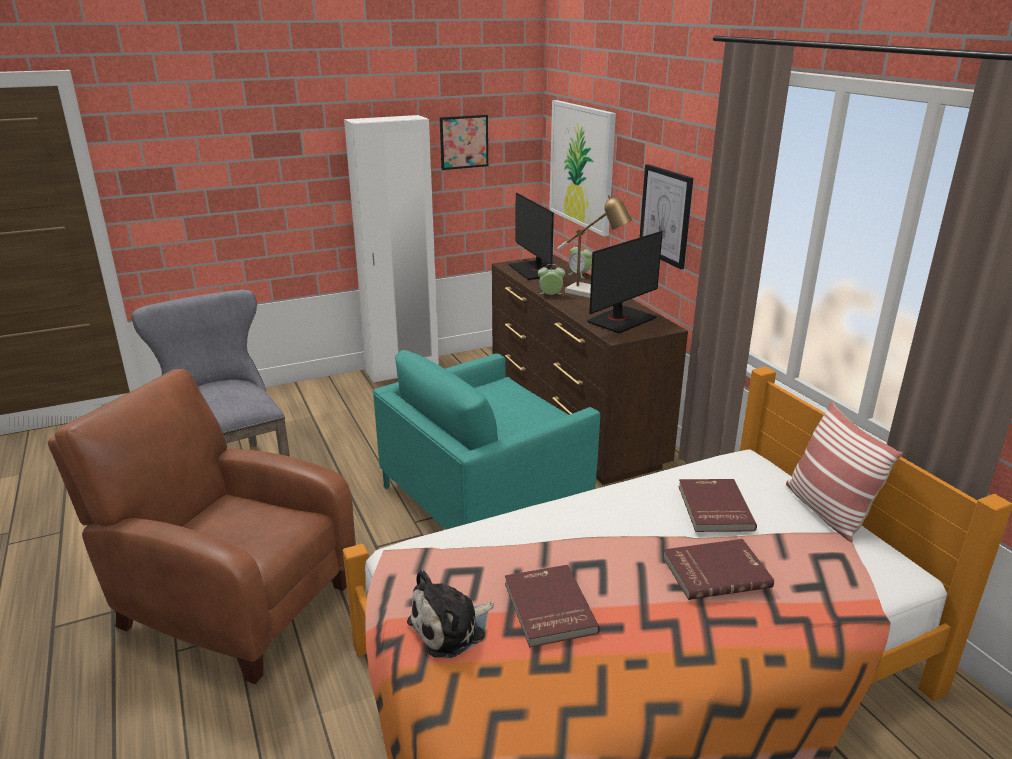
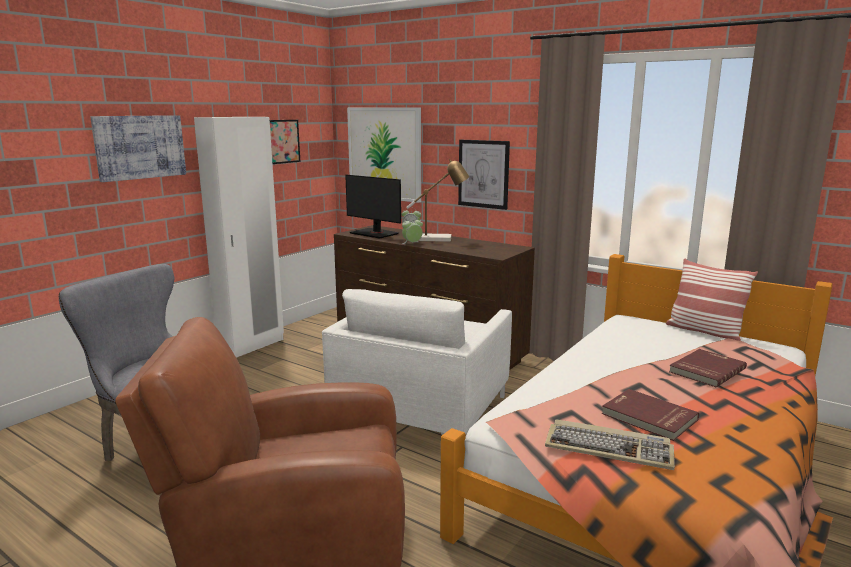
camera: 30 degrees left, 10 degrees down
(282, 153) = (140, 147): none -> picture
(451, 628) = (609, 448): plush toy -> keyboard
(484, 497) = (421, 410): turquoise armchair -> white armchair
(621, 320) = (484, 248): monitor -> none
(713, 508) = (652, 342): red book -> none

